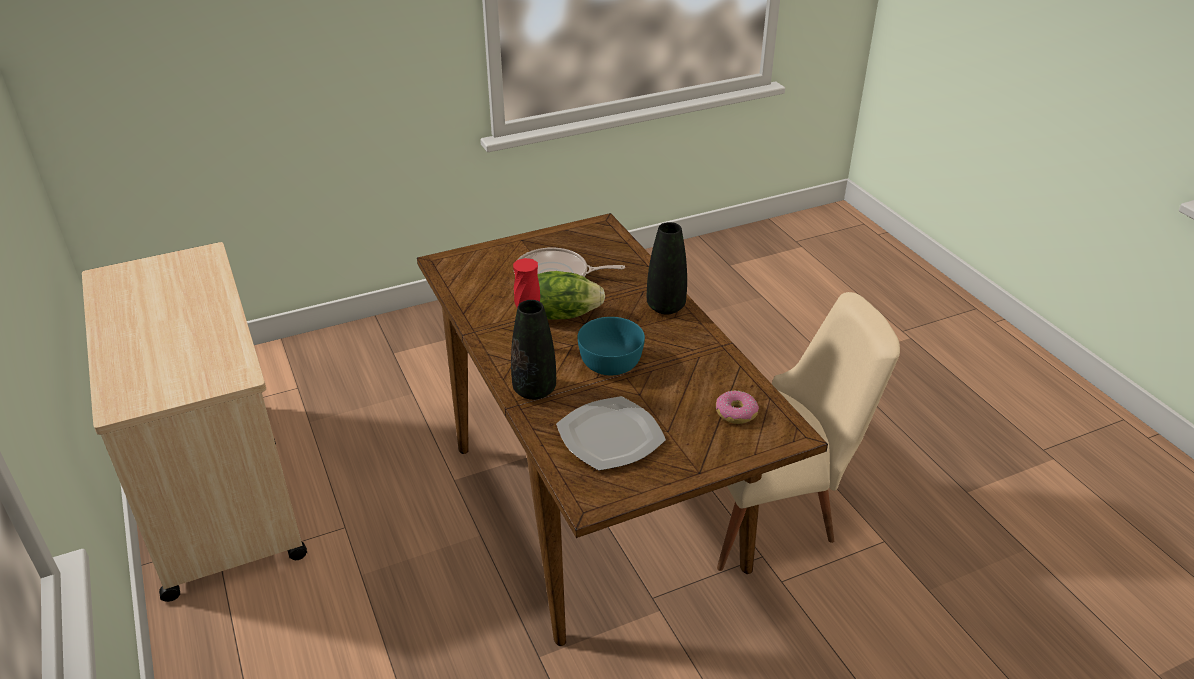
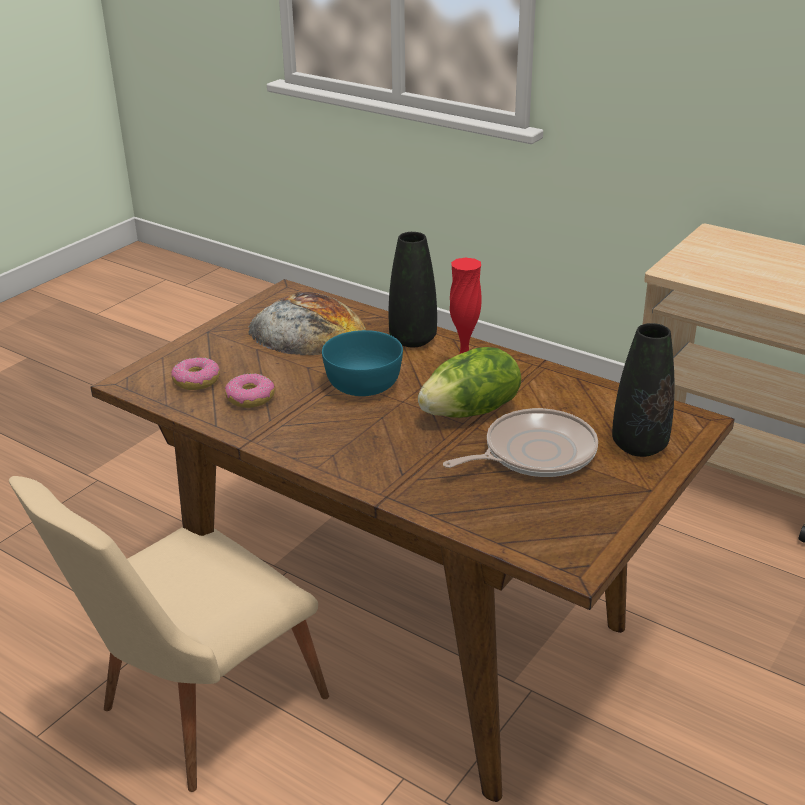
camera: 150 degrees right, 5 degrees down
(610, 437) = (306, 330): plate -> bread
(665, 307) = (354, 463): black vase -> black vase (639, 446)
(702, 380) = (250, 398): none -> donut

